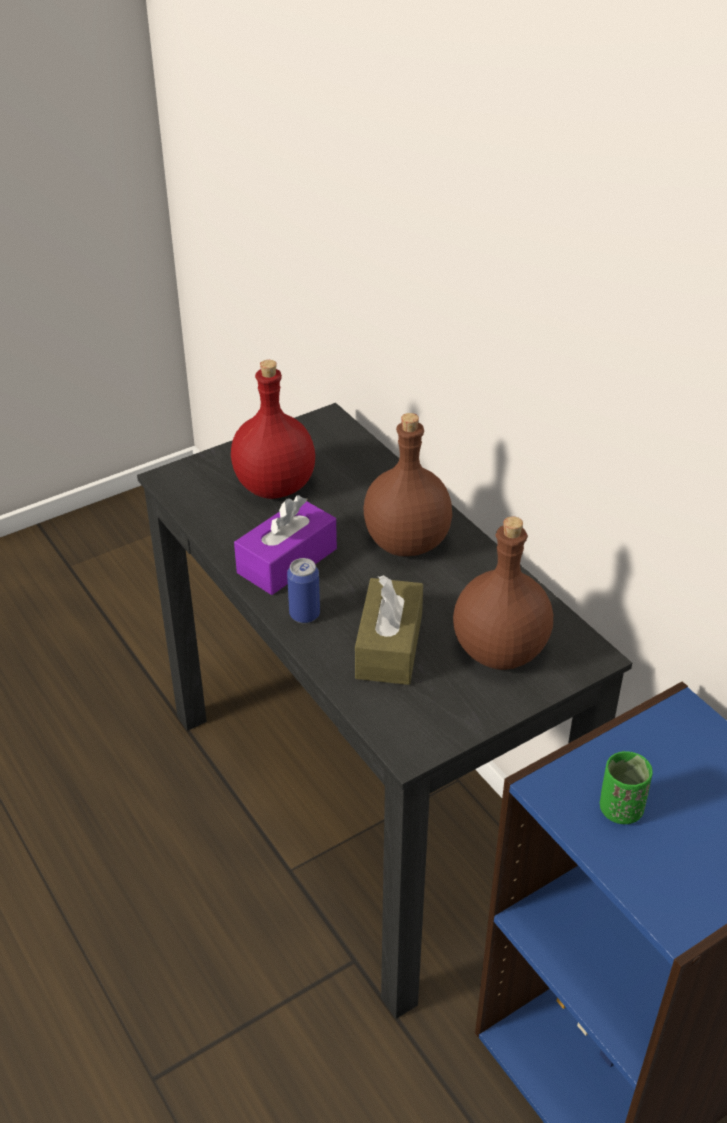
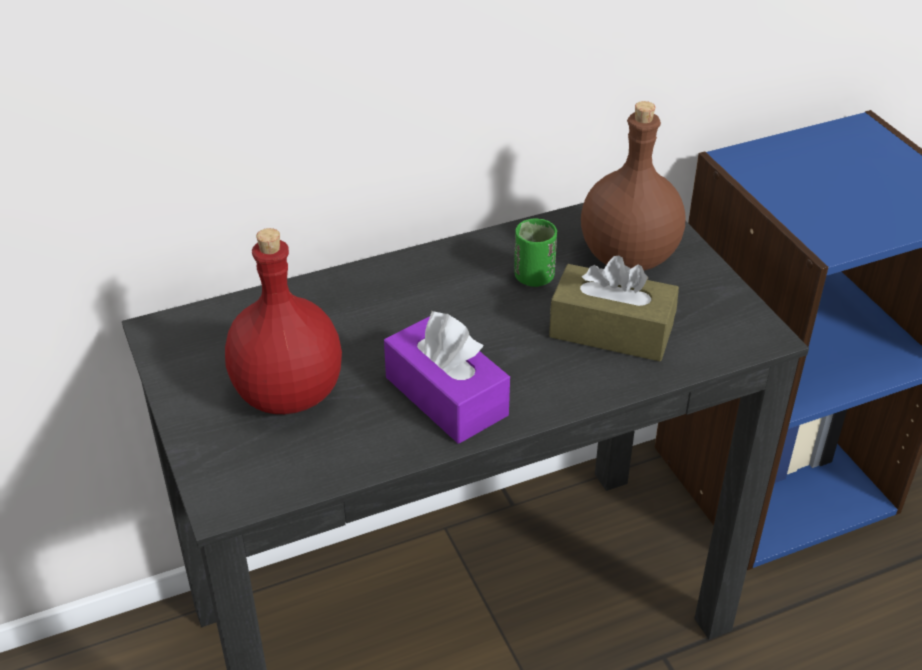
camera: 80 degrees left, 0 degrees up
(304, 614) = (548, 390): can -> none
(405, 542) = (439, 297): brown bottle -> none
(620, 809) = (853, 212): green cup -> green cup (534, 277)

